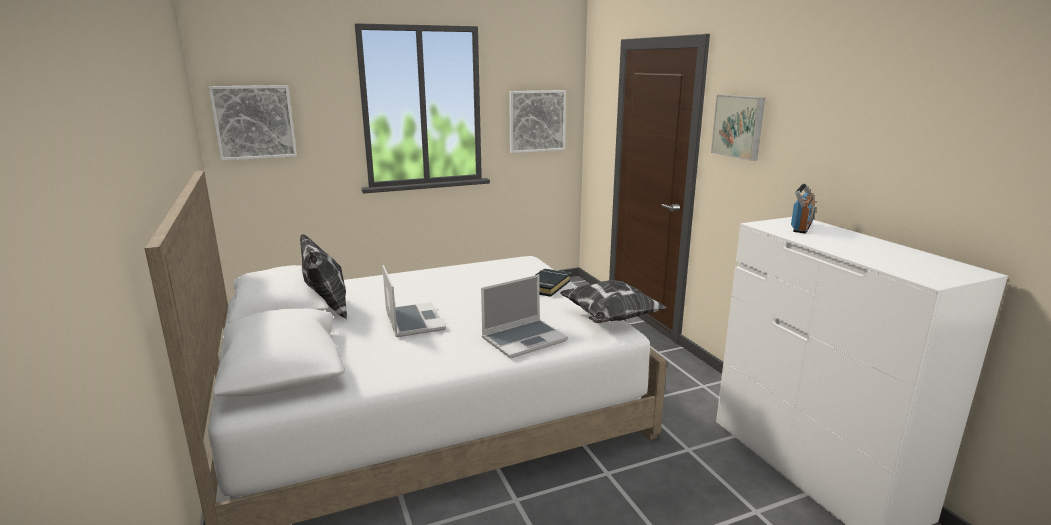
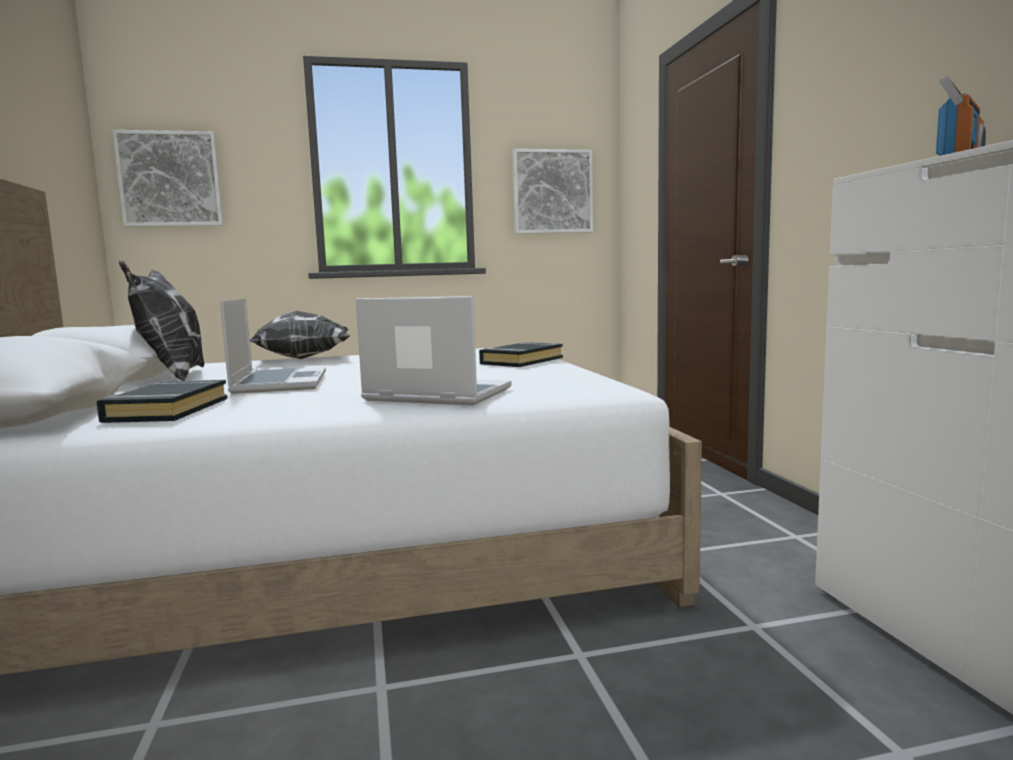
camera: 10 degrees right, 10 degrees down
(378, 361) = (167, 410): none -> black book
(524, 339) = (435, 395): laptop -> laptop turned 135 degrees counterclockwise
(610, 319) = (603, 381): pillow -> pillow (299, 359)
(739, 126) = (832, 83): picture -> none

